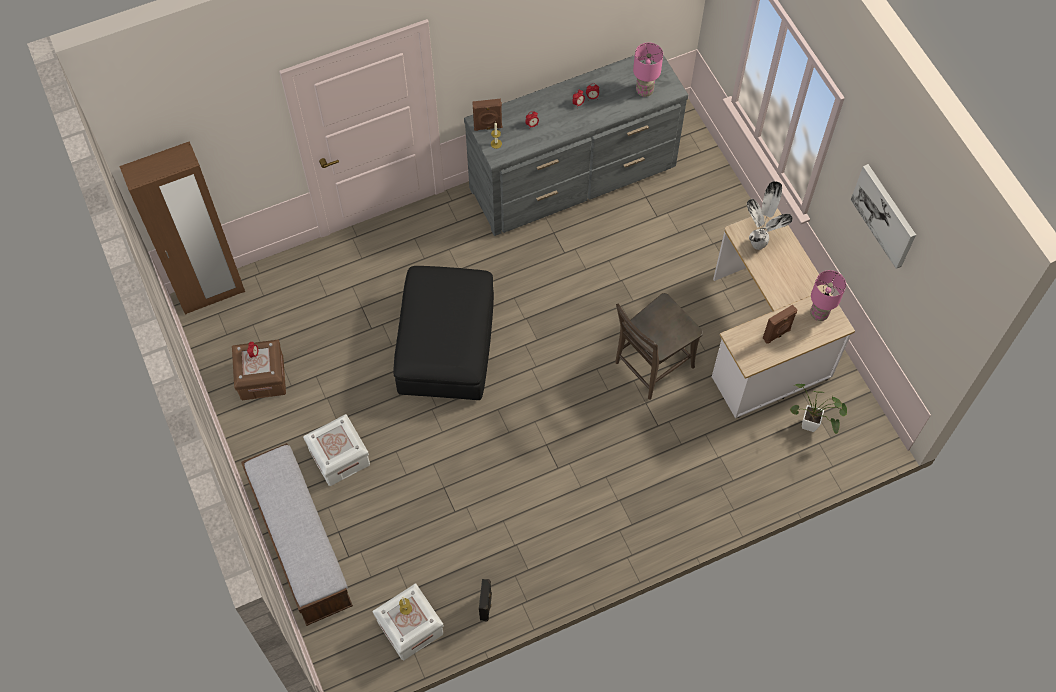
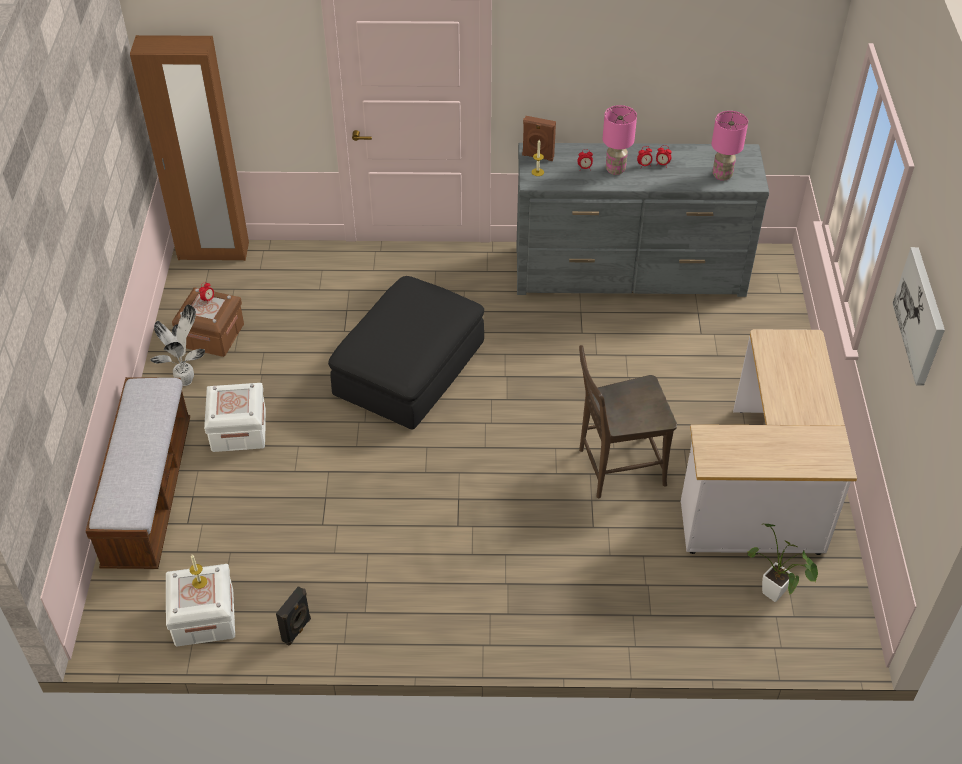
camera: 25 degrees right, 15 degrees down
(758, 243) = (783, 356): potted plant -> potted plant (187, 380)
(777, 334) = (758, 449): brown speaker -> none
(819, 314) = (820, 446): pink table lamp -> pink table lamp (615, 170)

